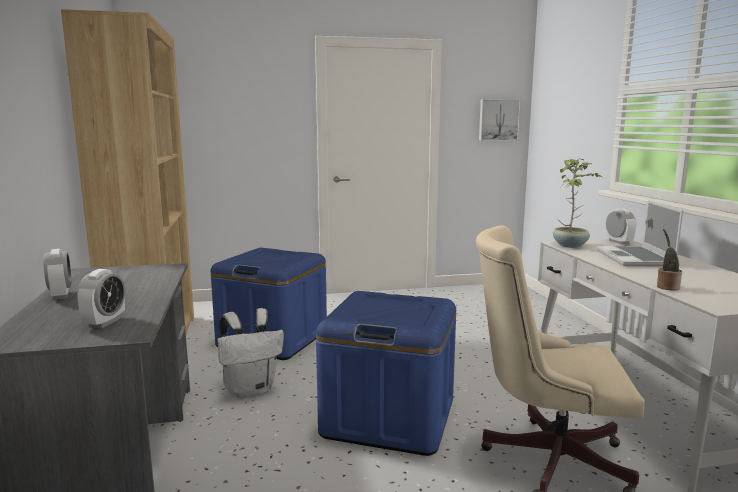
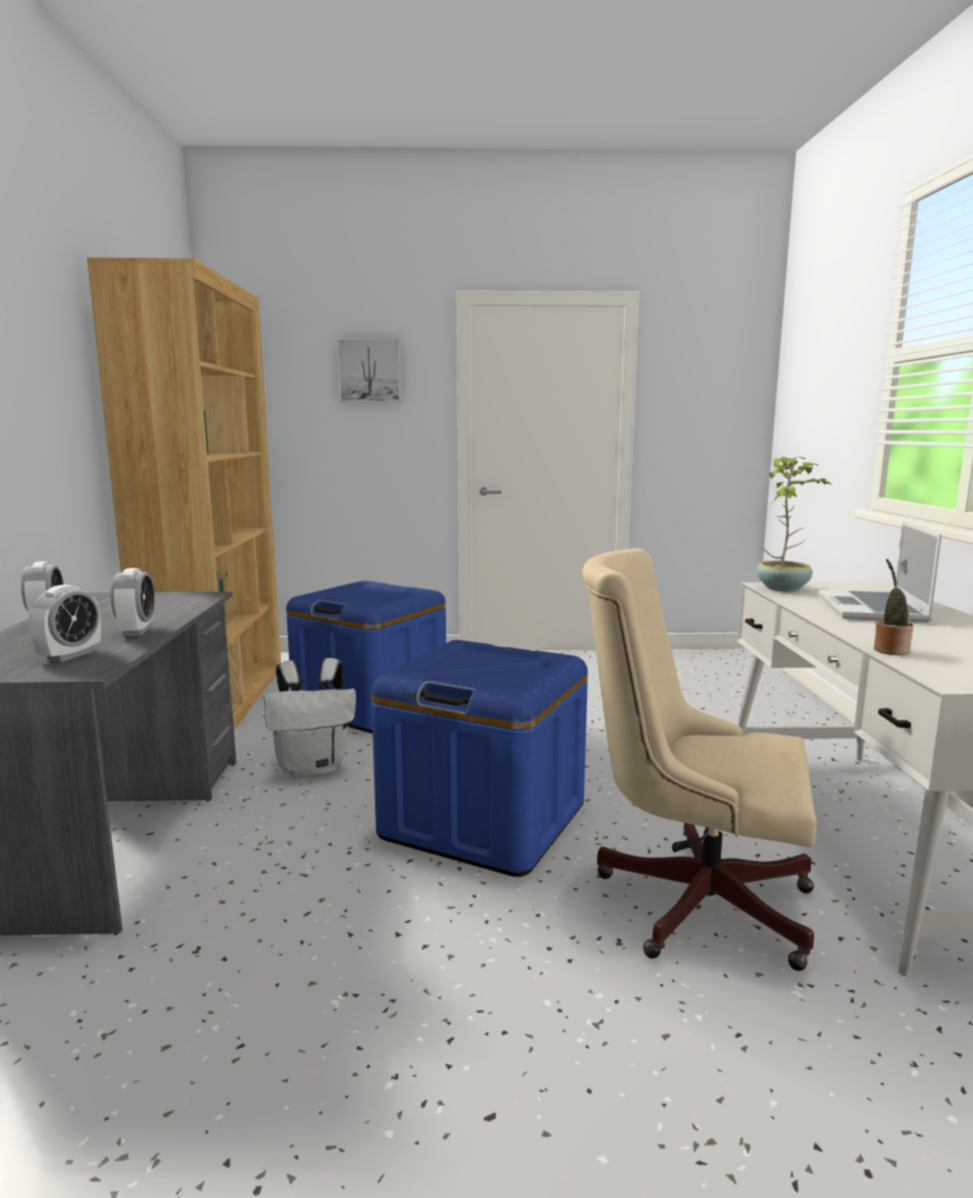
camera: 10 degrees right, 0 degrees up
(498, 120) = (725, 408): picture -> picture (370, 371)
(618, 242) = (864, 586): alarm clock -> alarm clock (137, 631)

